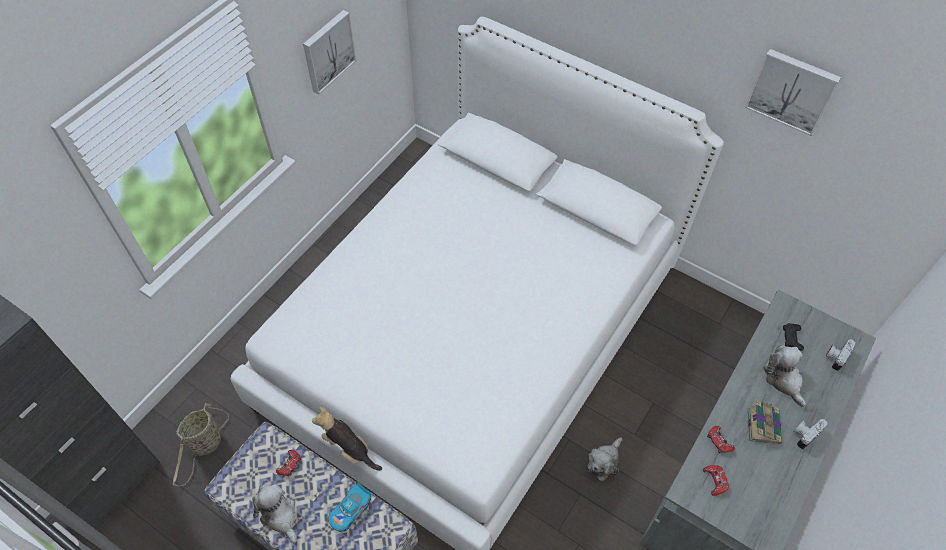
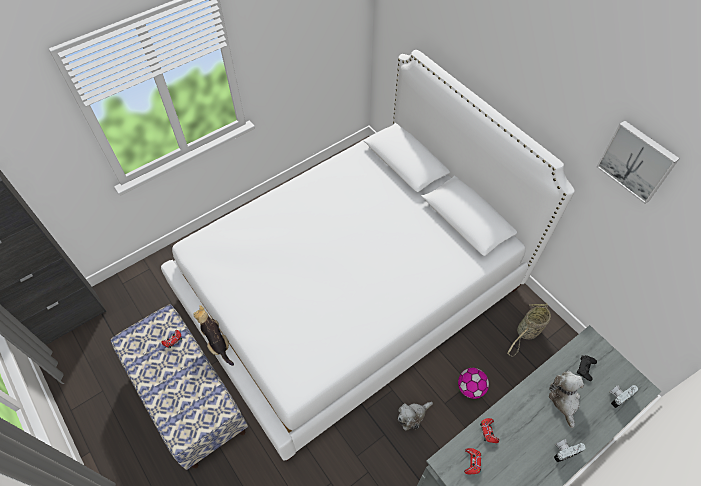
camera: 20 degrees right, 0 degrees up
(205, 445) = (139, 309): basket -> basket (526, 332)
(279, 515) = (151, 374): plush toy -> none
(328, 51) = (295, 50): picture -> none
(350, 510) = (199, 387): toy car -> none
(656, 407) = (470, 388): none -> football
(763, 425) = (531, 430): book -> none

